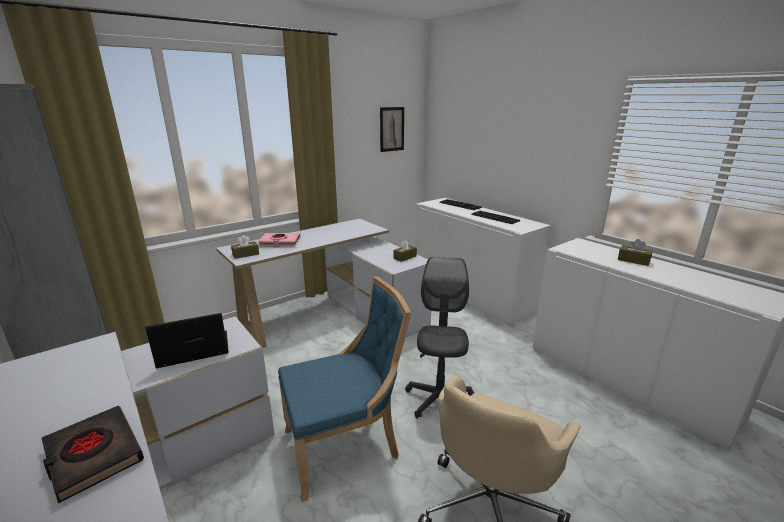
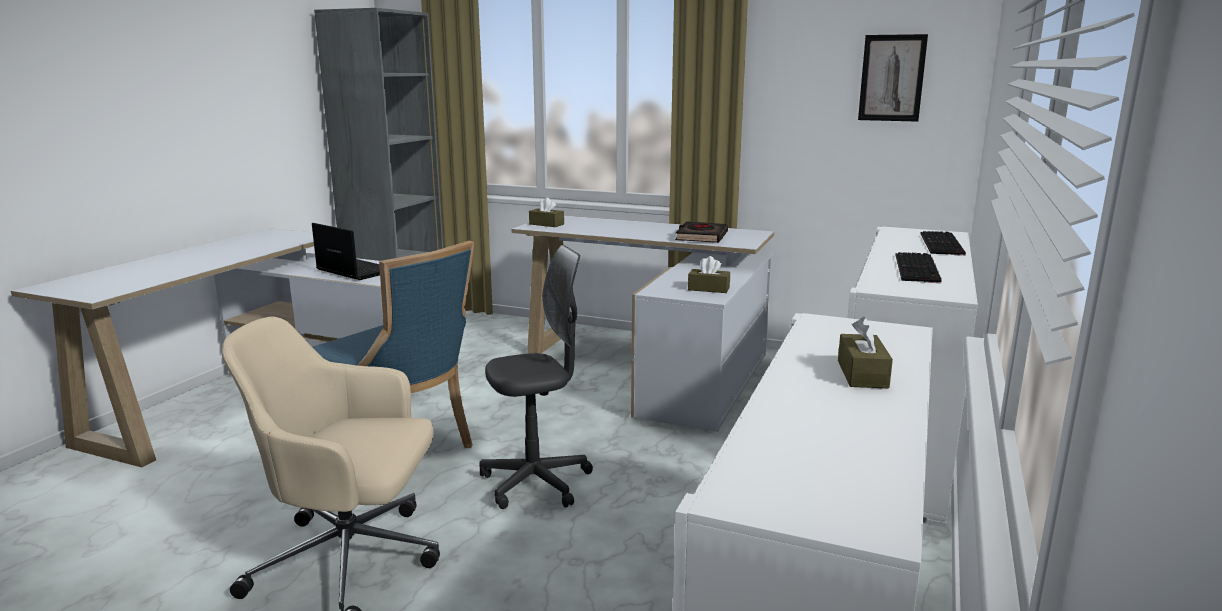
camera: 60 degrees right, 5 degrees down
(93, 455) = (175, 269): black book -> black book (701, 237)
(280, 242) = (604, 225): pink book -> none

